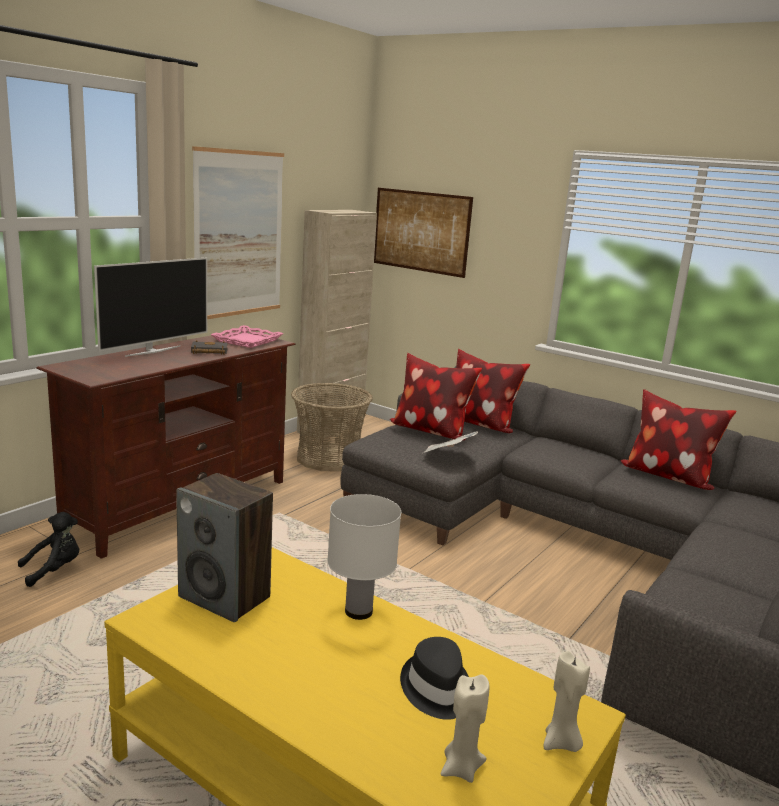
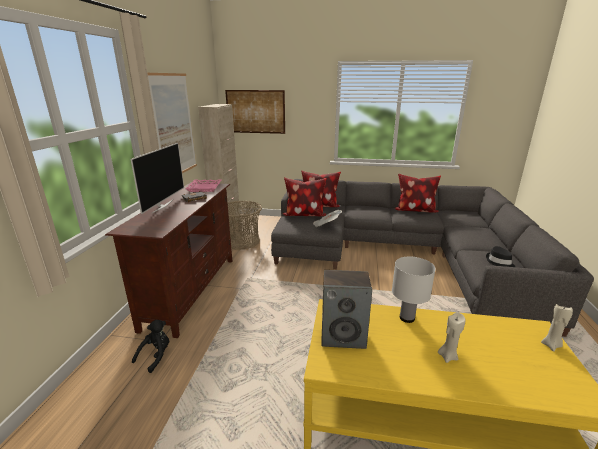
camera: 25 degrees left, 5 degrees up
(436, 689) = (484, 342): black hat -> black hat (499, 262)
(461, 768) = (541, 376): beige candle -> beige candle (447, 356)

